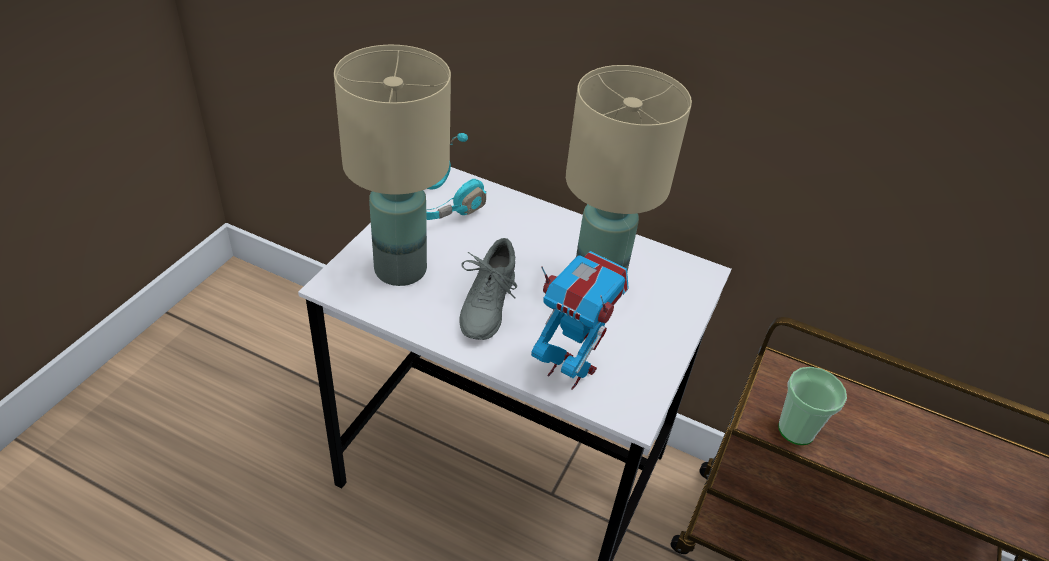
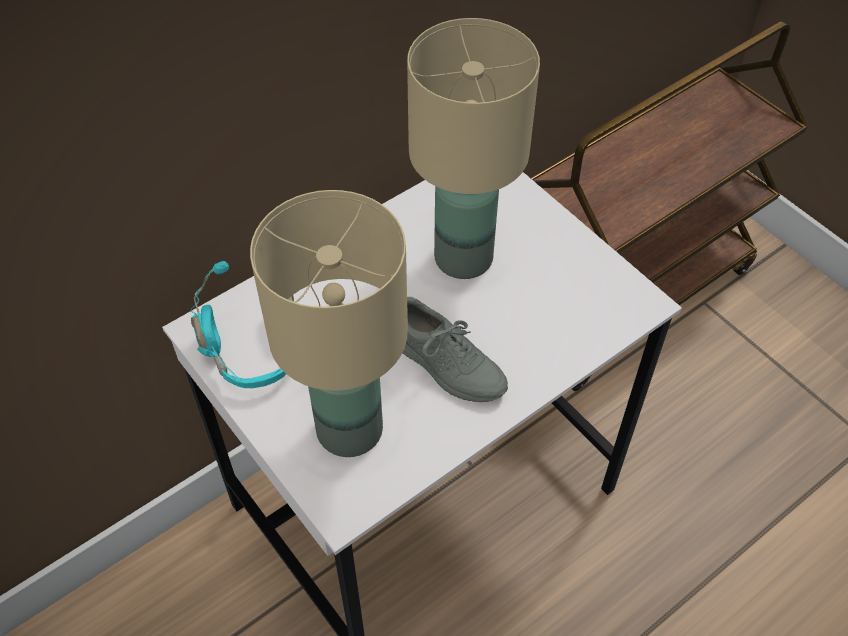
camera: 60 degrees left, 10 degrees up
(570, 370) = (570, 329): toy robot -> none
(796, 430) = (632, 208): cup -> none

